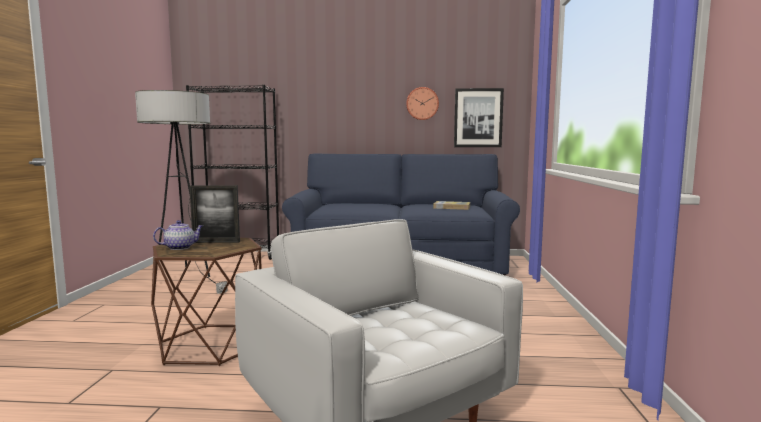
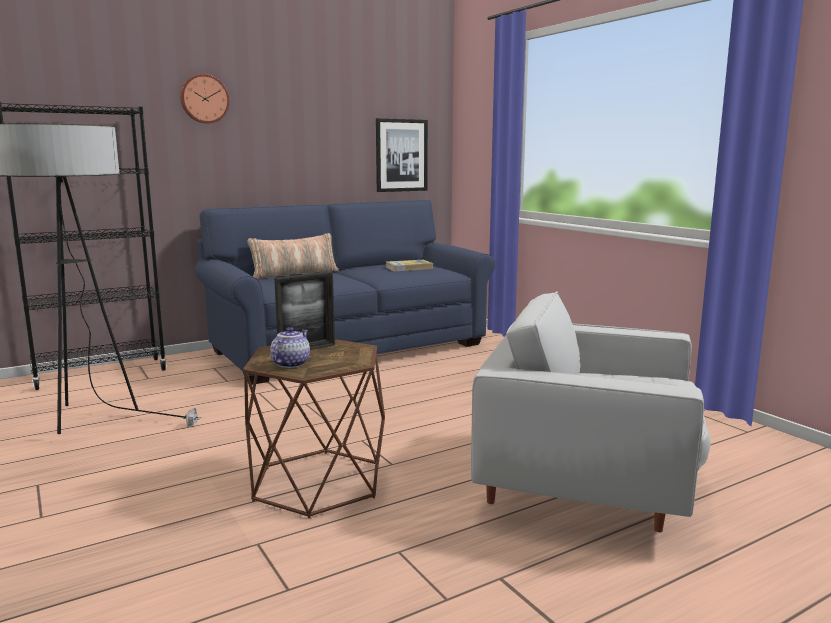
camera: 35 degrees left, 5 degrees up
(362, 204) = (294, 274): none -> pillow
(422, 103) = (339, 136): wall clock -> wall clock (204, 99)

